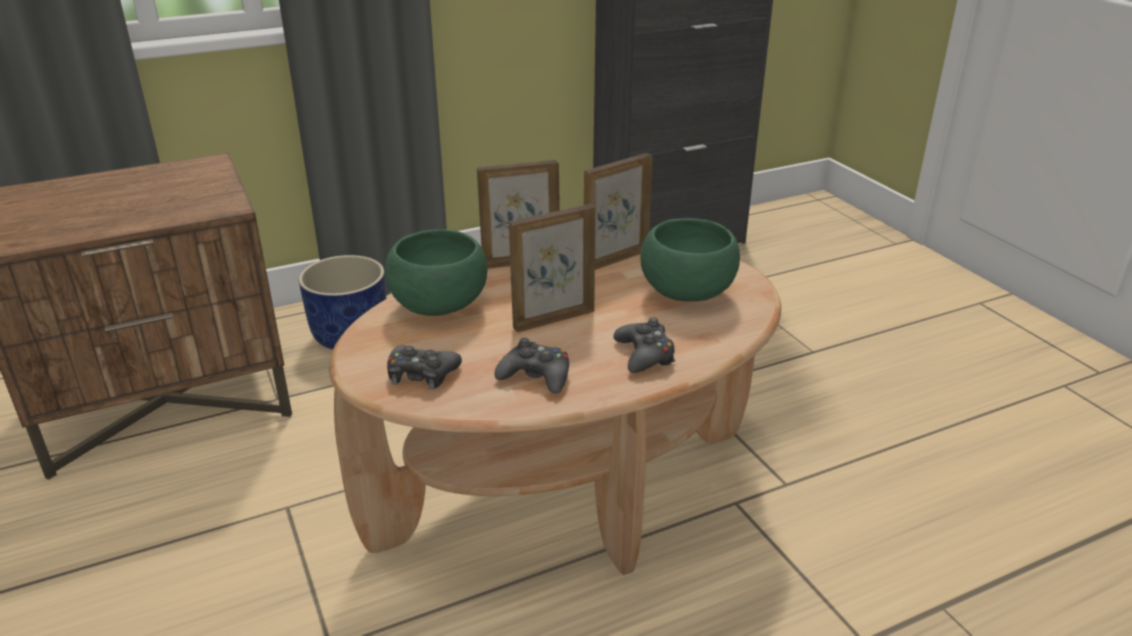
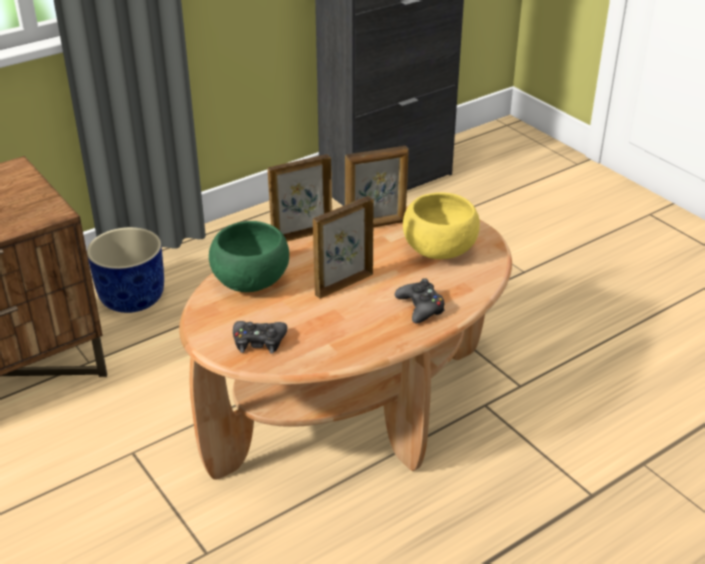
camera: 10 degrees left, 5 degrees up
(536, 376) = (345, 333): black game controller -> none
(615, 259) = (376, 225): picture frame -> picture frame turned 150 degrees counterclockwise
(686, 294) = (439, 251): green bowl -> yellow bowl

